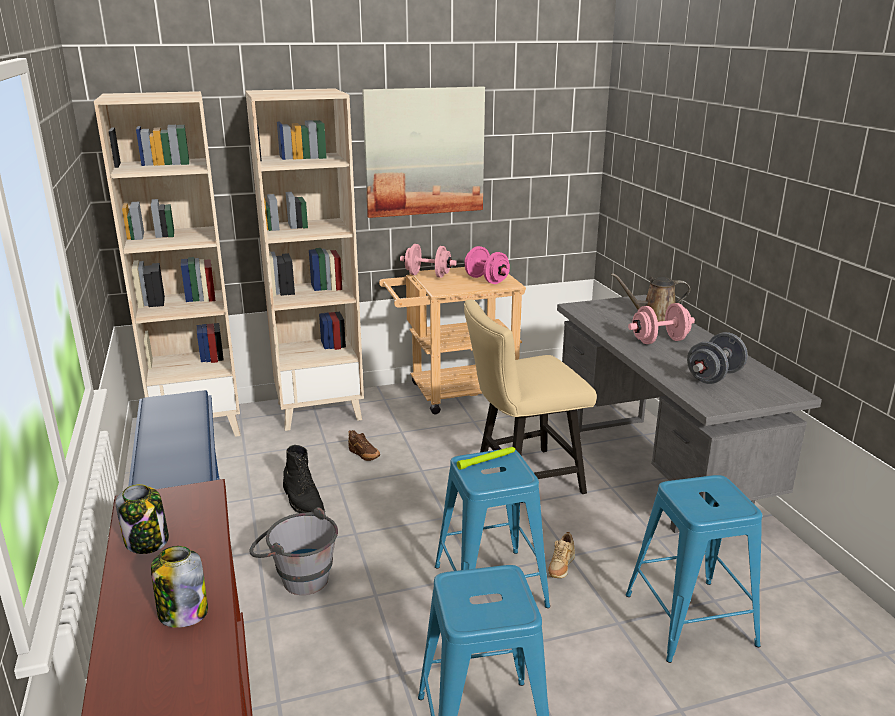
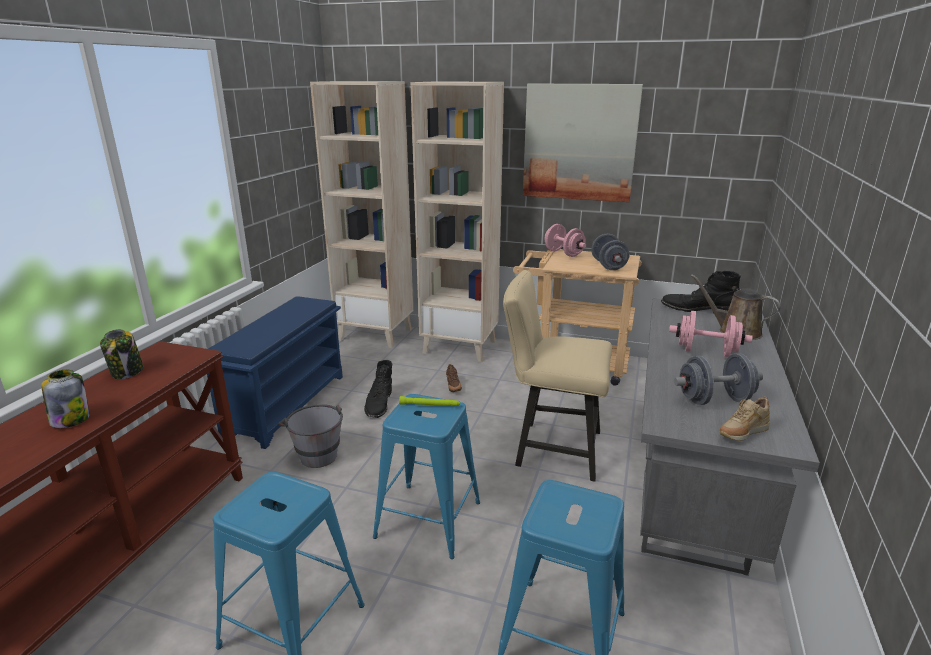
camera: 35 degrees right, 0 degrees up
(486, 280) = (608, 266): pink dumbbell -> grey dumbbell
(560, 568) = (499, 532): beige shoe -> beige shoe (741, 434)
(604, 305) = (698, 309): none -> black boot

